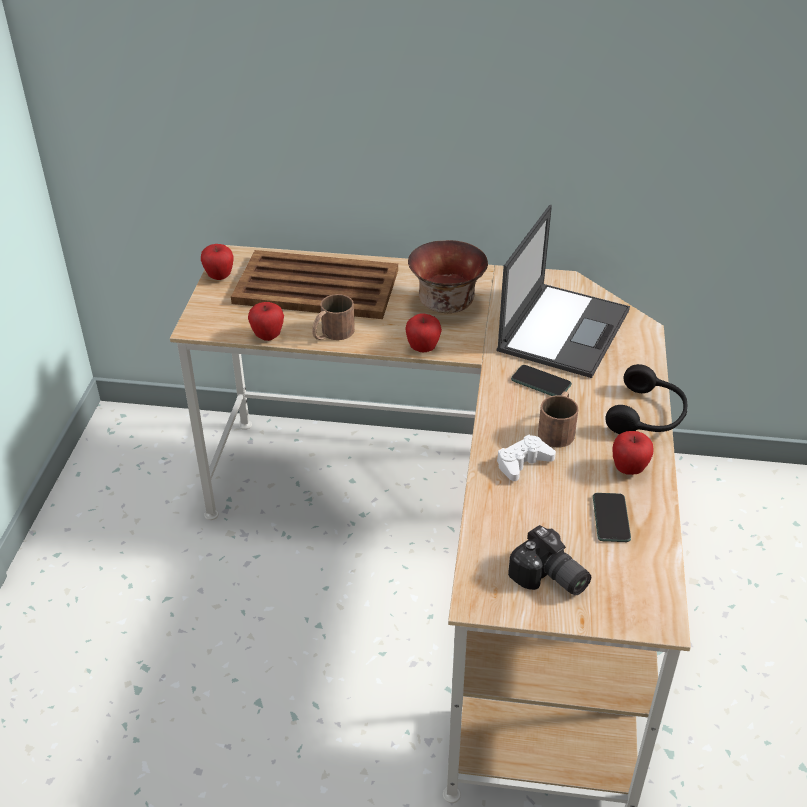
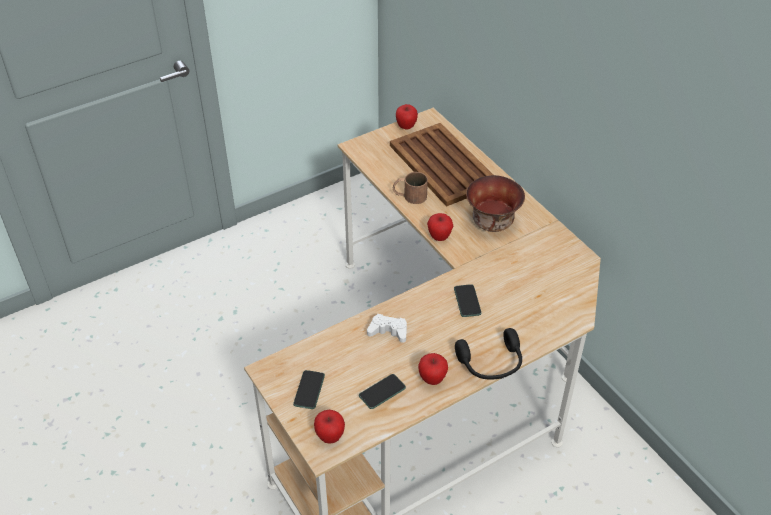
camera: 50 degrees right, 5 degrees up
(267, 336) = (379, 175): apple -> apple (330, 436)
(549, 579) = (309, 390): camera -> phone
(558, 429) = (434, 330): brown mug -> none
(564, 329) = (531, 284): laptop -> none

